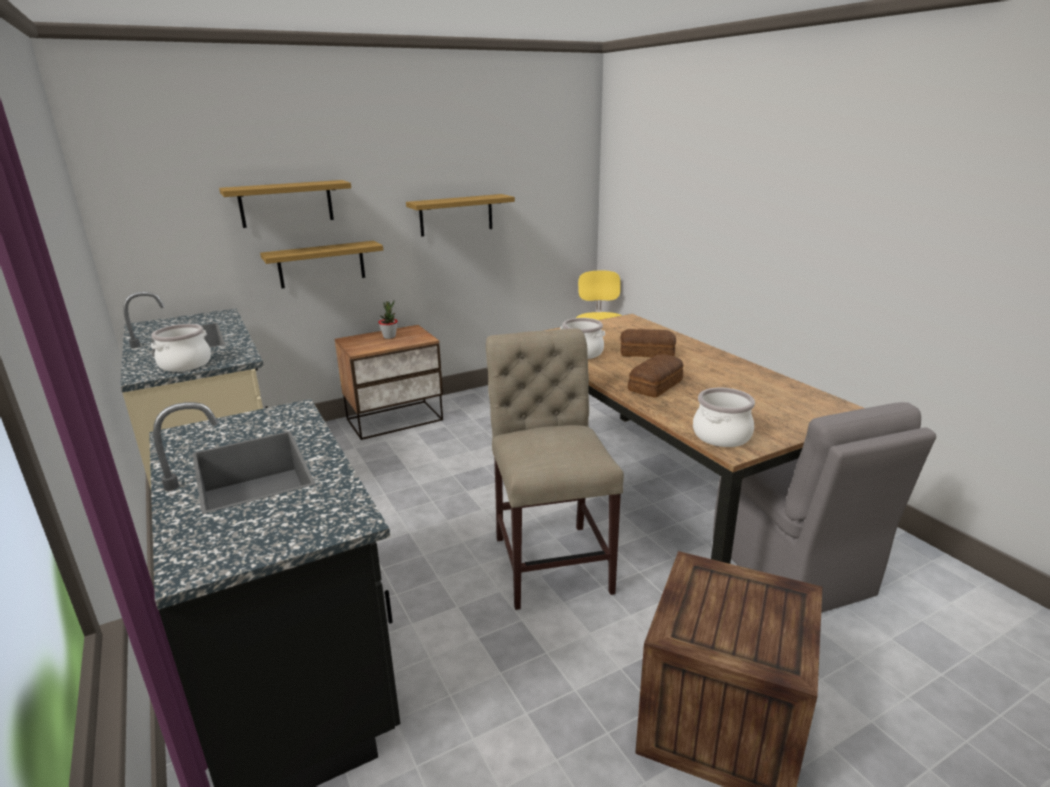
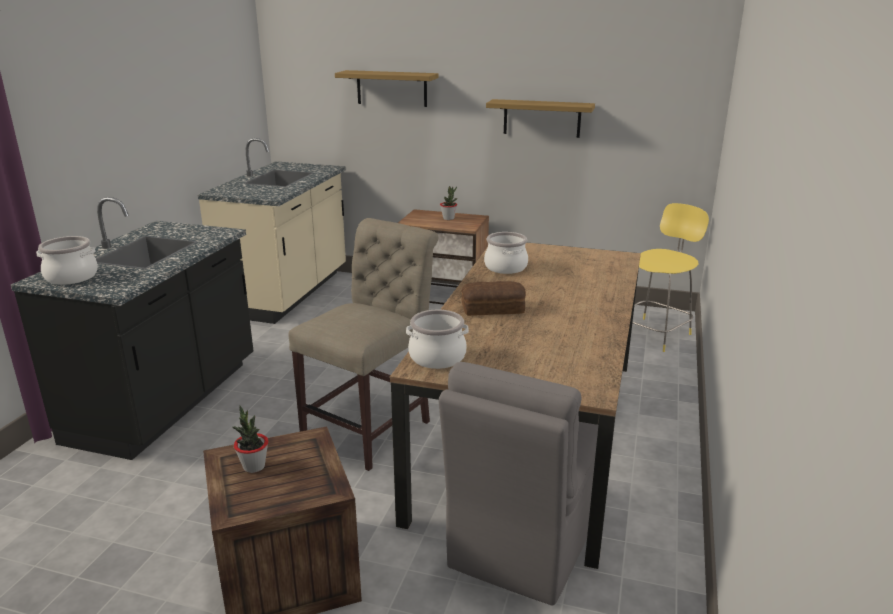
camera: 45 degrees right, 0 degrees up
(185, 364) = (244, 192): cooking pot -> cooking pot (71, 277)
(321, 264) = (413, 143): shelf -> none
(646, 352) = (557, 285): bread -> none
(713, 621) = (254, 466): none -> potted plant

